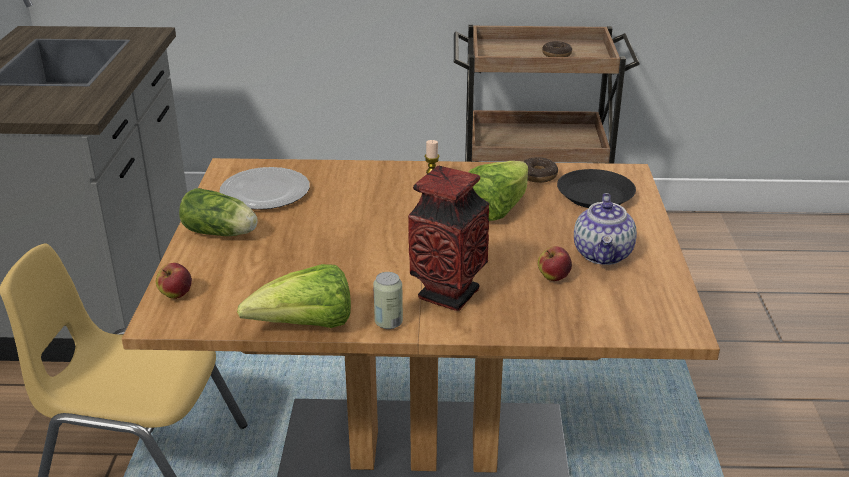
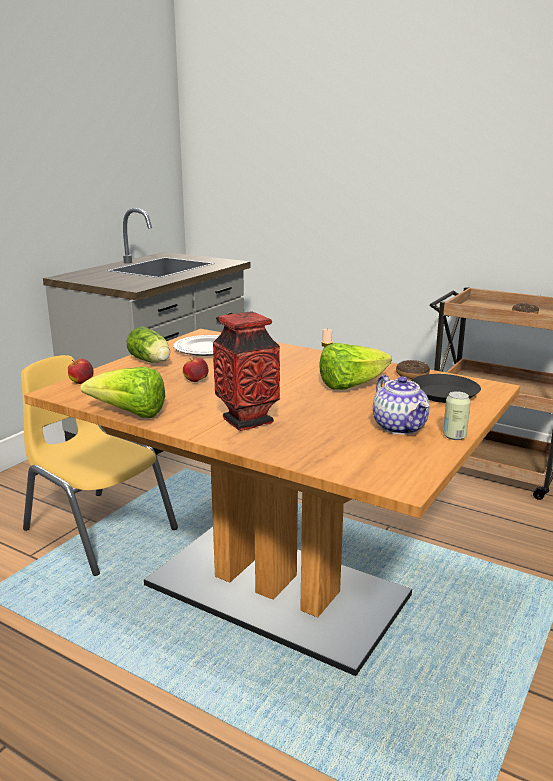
camera: 30 degrees right, 10 degrees down
(388, 323) = (184, 425): can -> can (454, 436)
(553, 277) = (339, 430): apple -> apple (196, 381)
(603, 255) = (400, 427): teapot -> teapot turned 60 degrees counterclockwise

